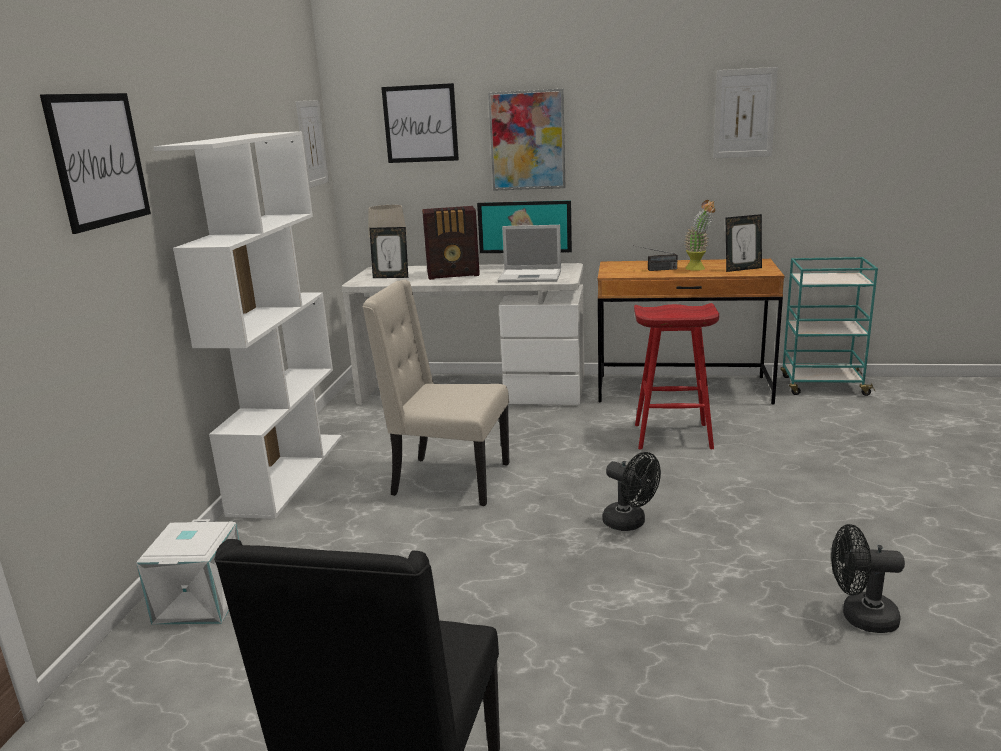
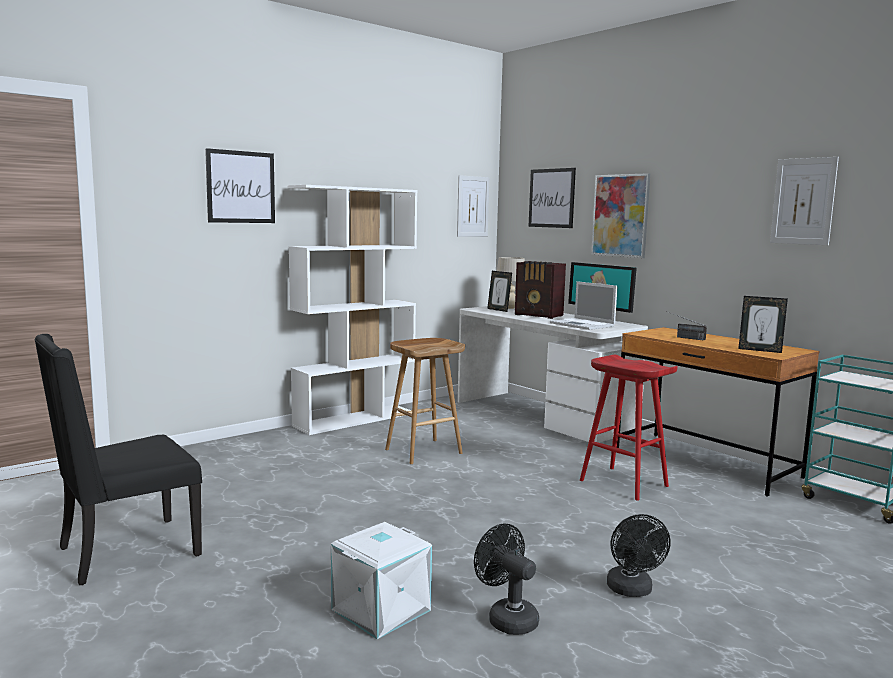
camera: 40 degrees right, 10 degrees down
(202, 602) = (218, 452): white storage box -> white storage box (381, 611)
(448, 480) = (424, 451): beige chair -> brown stool
(630, 523) = (477, 510): black fan -> black fan (632, 591)
(699, 269) = (721, 343): potted plant -> none

